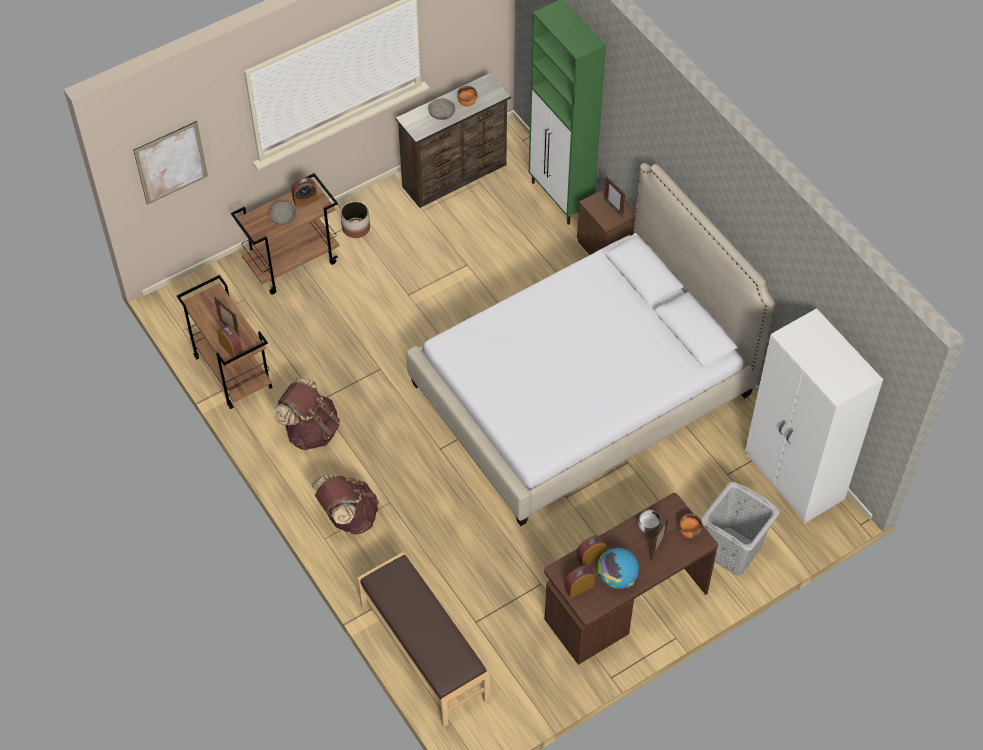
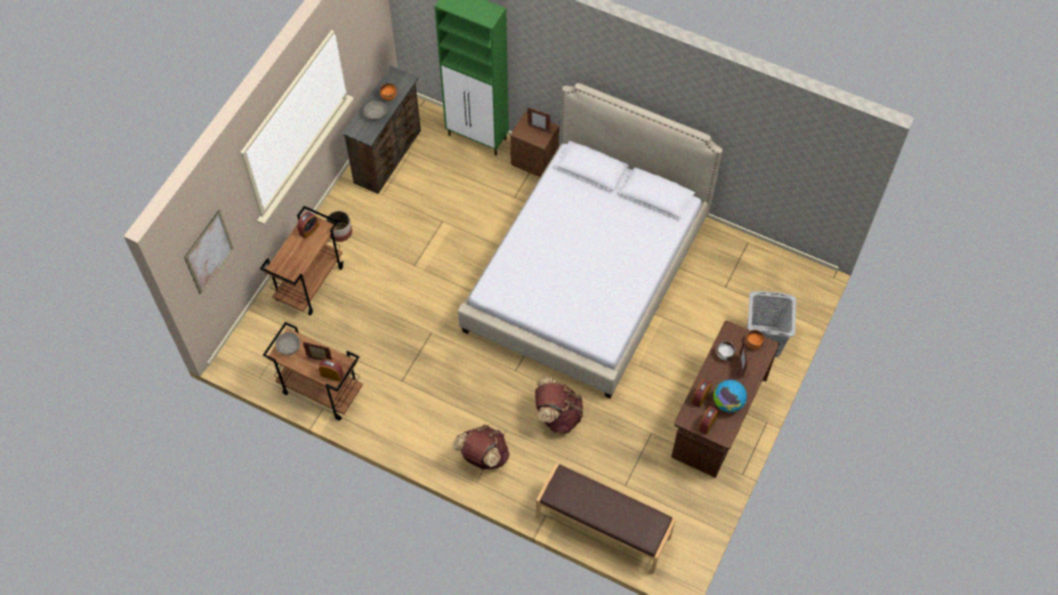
camera: 30 degrees left, 5 degrees up
(283, 218) = (302, 252): grey bowl -> grey bowl (288, 346)
(311, 431) = (411, 406): brown backpack -> brown backpack (557, 415)
(794, 478) = (770, 267): white wardrobe -> none

